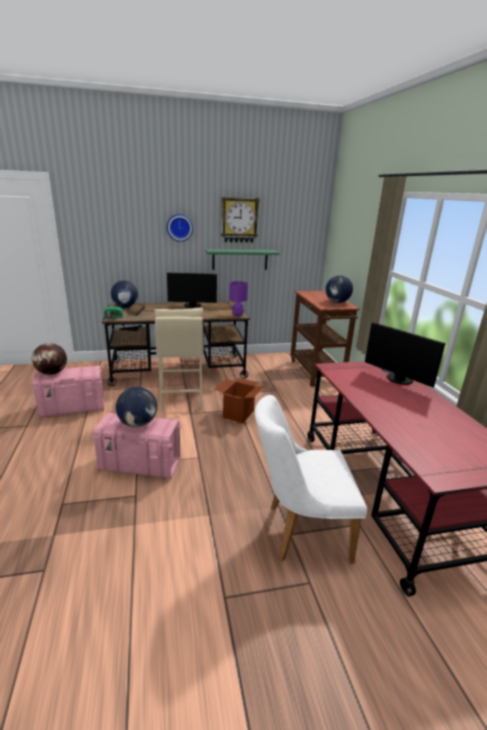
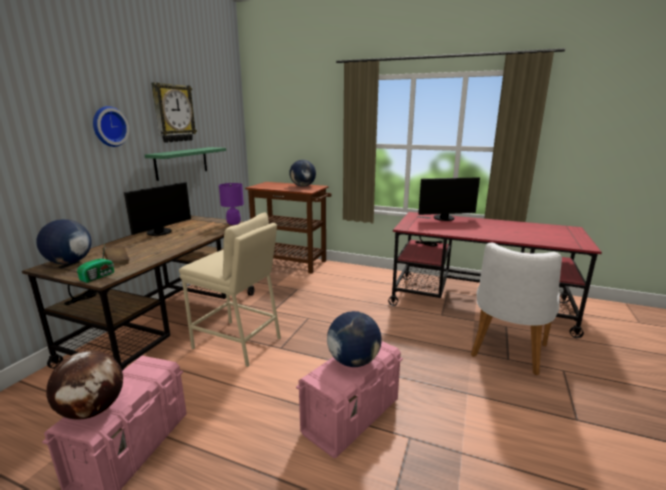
camera: 55 degrees left, 5 degrees down
(238, 414) = (315, 321): cardboard box -> none

